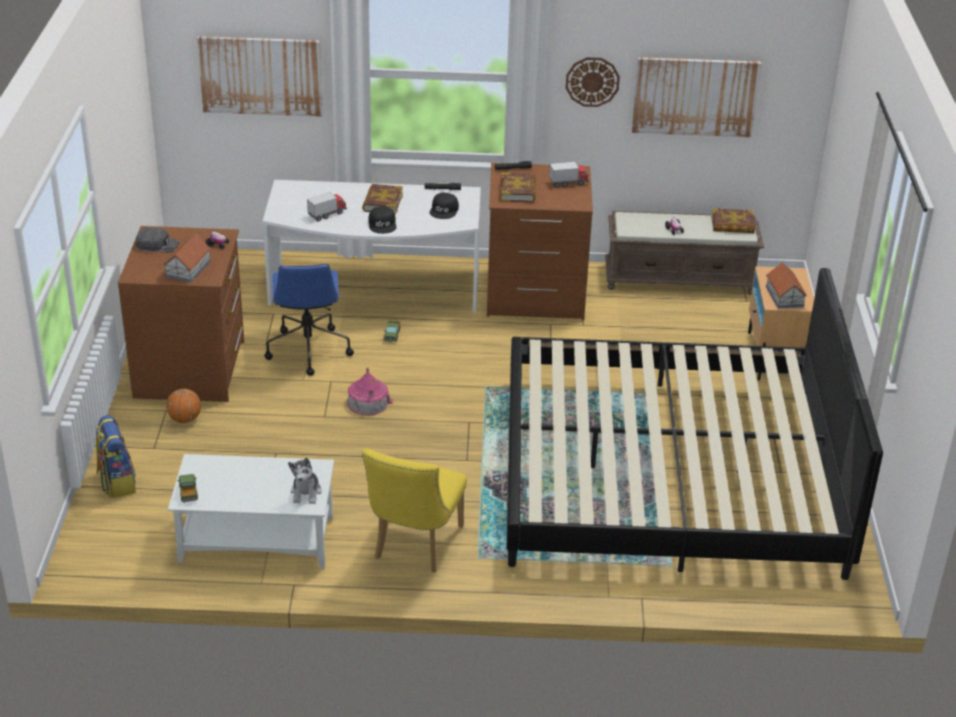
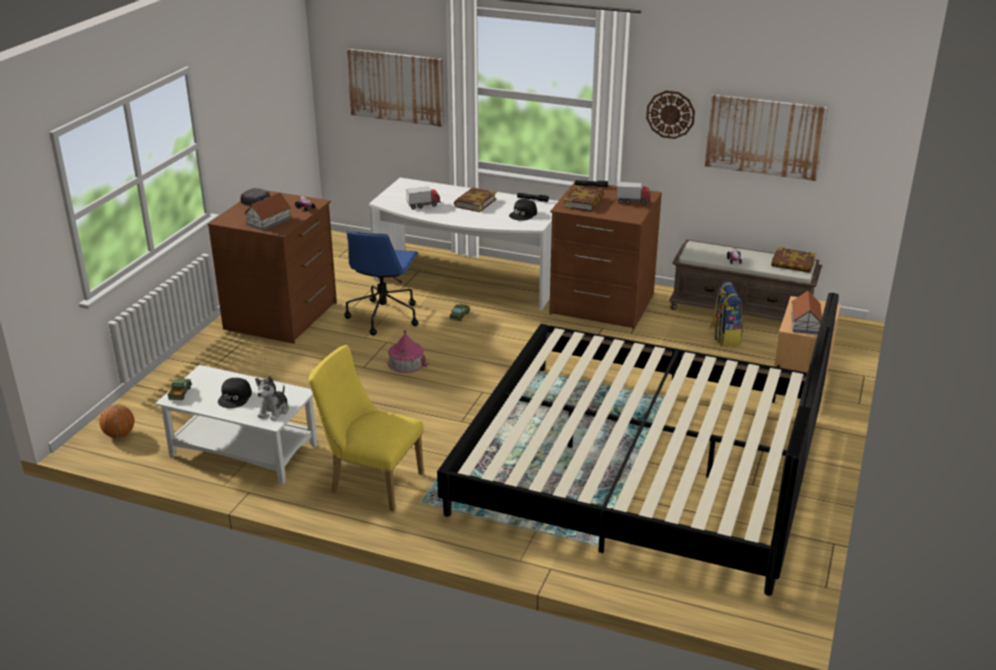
camera: 20 degrees right, 5 degrees down
(117, 482) = (166, 387): backpack -> backpack (724, 337)
(185, 419) = (251, 351): basketball -> basketball (119, 435)
(383, 224) = (464, 218): black cap -> black cap (235, 397)
(414, 546) = (370, 482): yellow chair -> yellow chair turned 75 degrees clockwise

